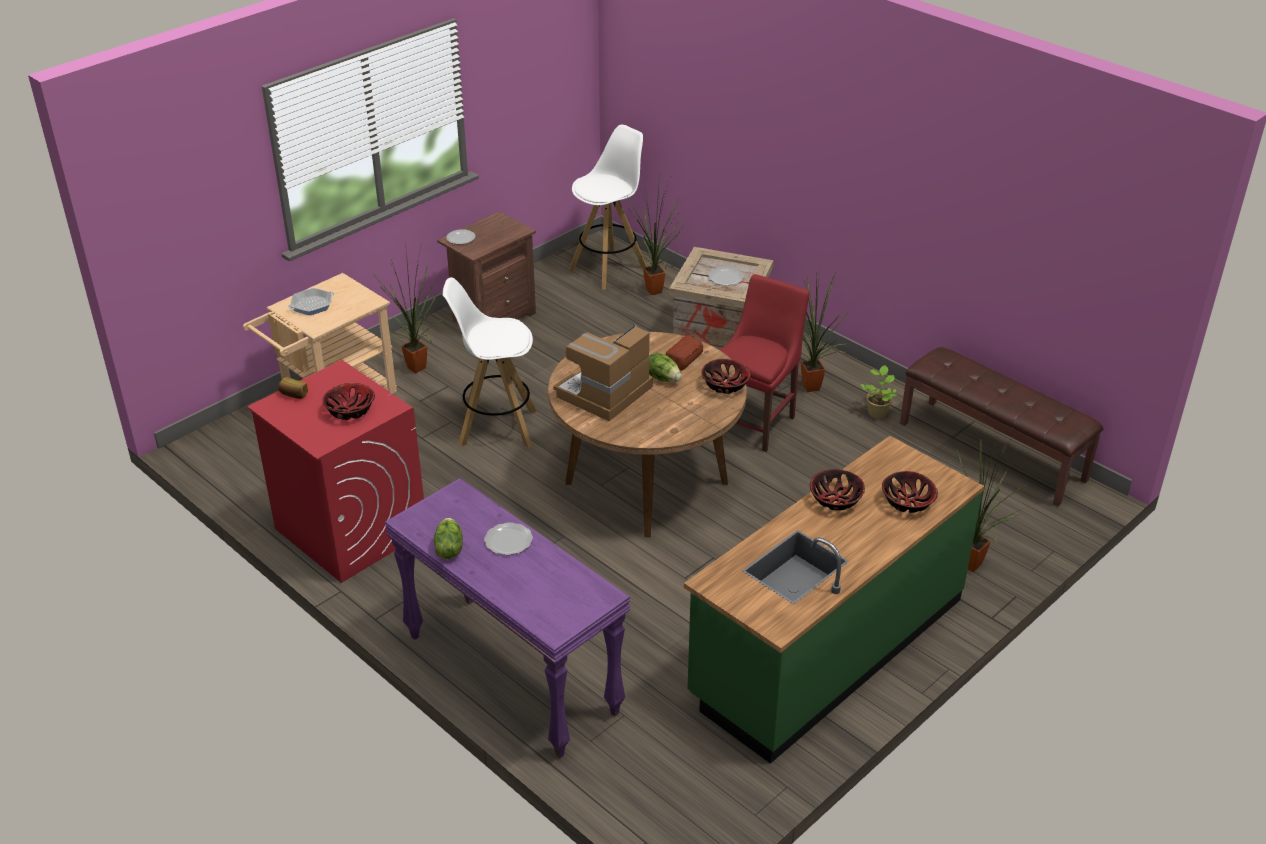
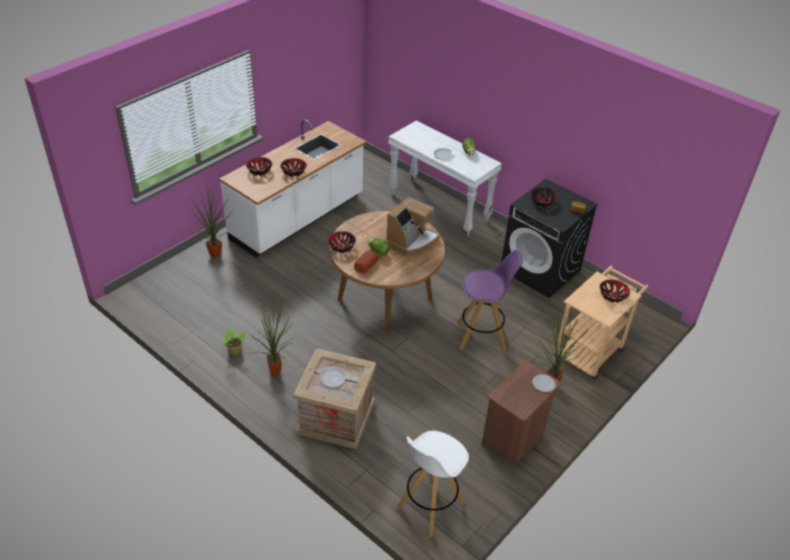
camera: 175 degrees right, 5 degrees up
(312, 305) = (612, 296): frying pan -> bowl
(350, 529) = (540, 270): red washing machine -> black washing machine
(496, 427) = (481, 335): white stool -> purple stool
(510, 674) = (439, 207): purple console table -> white console table
(654, 293) = (387, 472): potted plant -> none
(755, 422) = (316, 341): red chair -> none
(826, 648) = (298, 218): green counter -> white counter
(992, 451) = (171, 322): brown bench -> none

